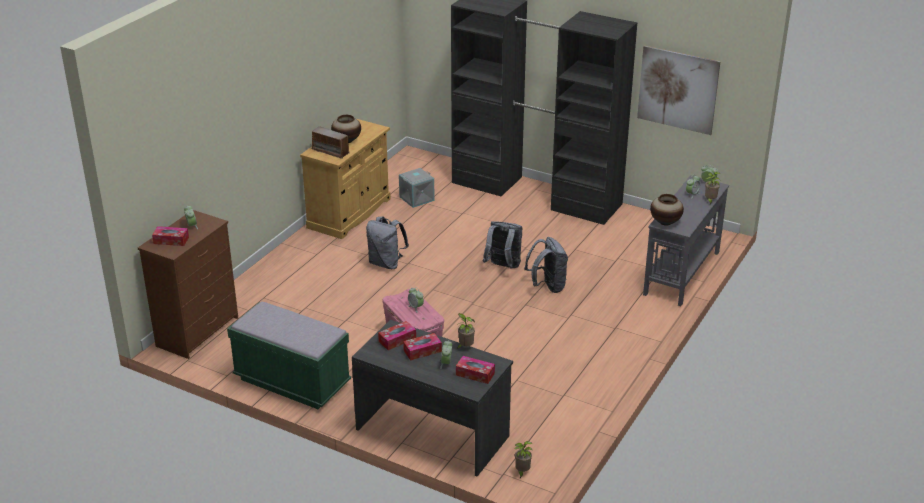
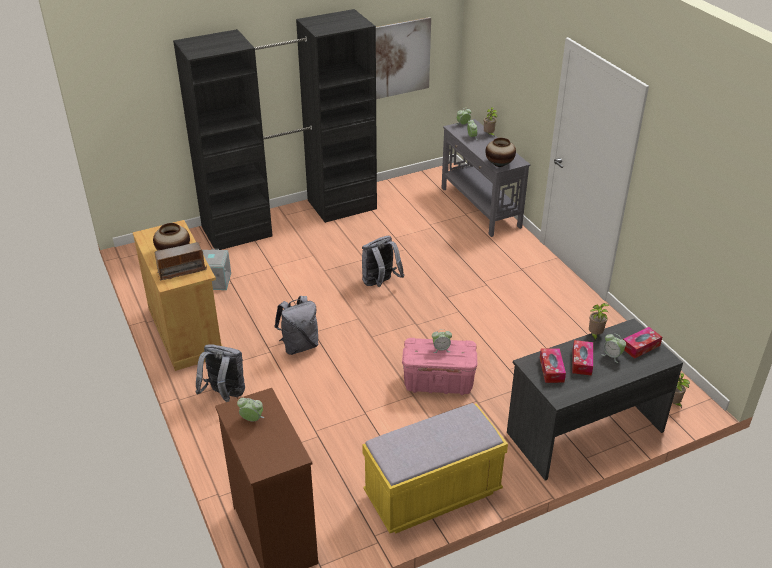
camera: 55 degrees left, 5 degrees up
(171, 240) = (266, 448): tissue box -> none
(292, 382) = (432, 494): green bench -> yellow bench
(547, 286) = (433, 274): grey backpack -> grey backpack (224, 395)

